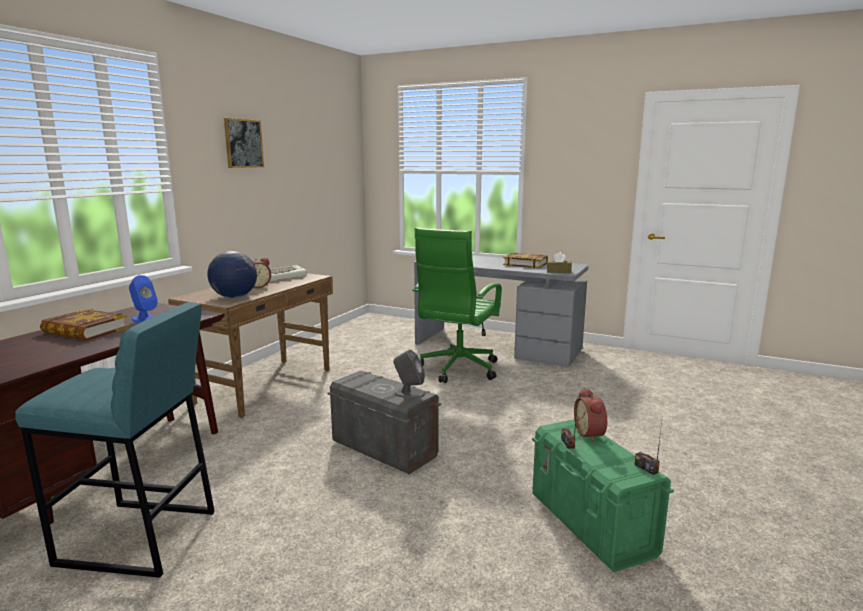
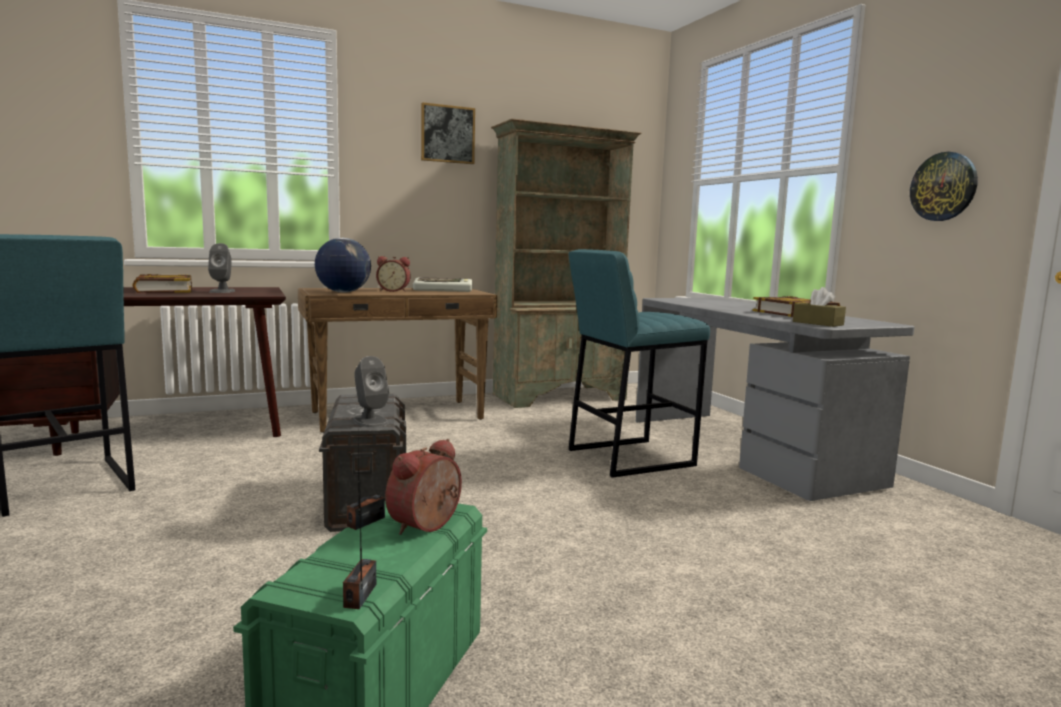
camera: 40 degrees right, 5 degrees down
(145, 319) = (222, 291): blue speaker -> grey speaker
(338, 338) = (559, 396): none -> green bookcase
(457, 370) = (627, 458): green office chair -> turquoise stool
(586, 189) = (943, 186): none -> wall clock

